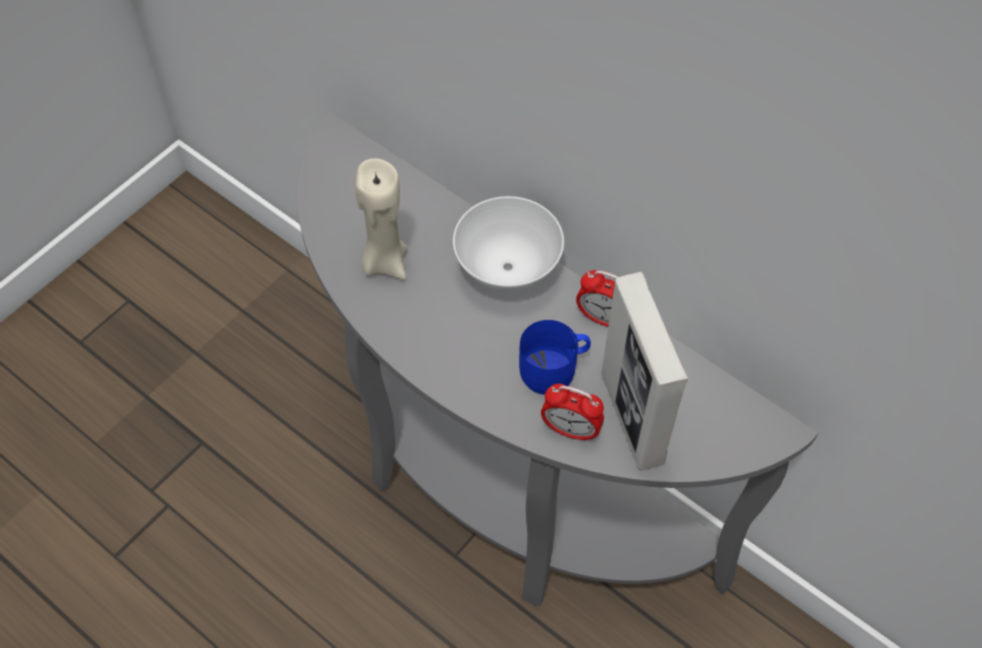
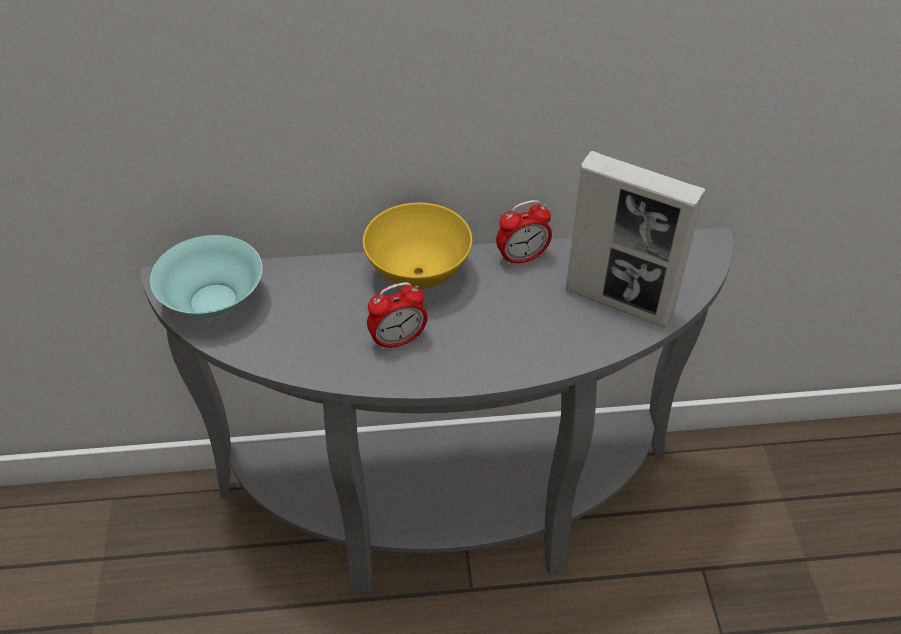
camera: 45 degrees left, 10 degrees down
(346, 178) = (215, 301): none -> turquoise bowl
(384, 261) = (318, 334): beige candle -> none
(507, 269) = (417, 274): white bowl -> yellow bowl
(555, 370) = (532, 311): blue mug -> none
(570, 430) = (591, 339): alarm clock -> alarm clock (398, 340)

